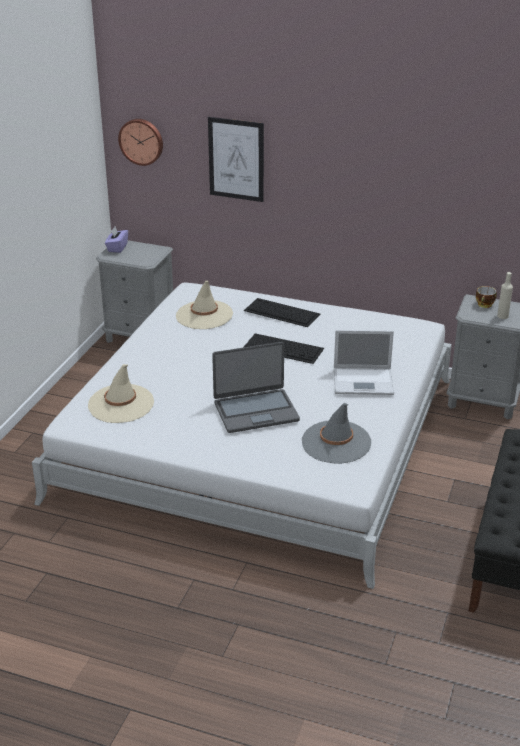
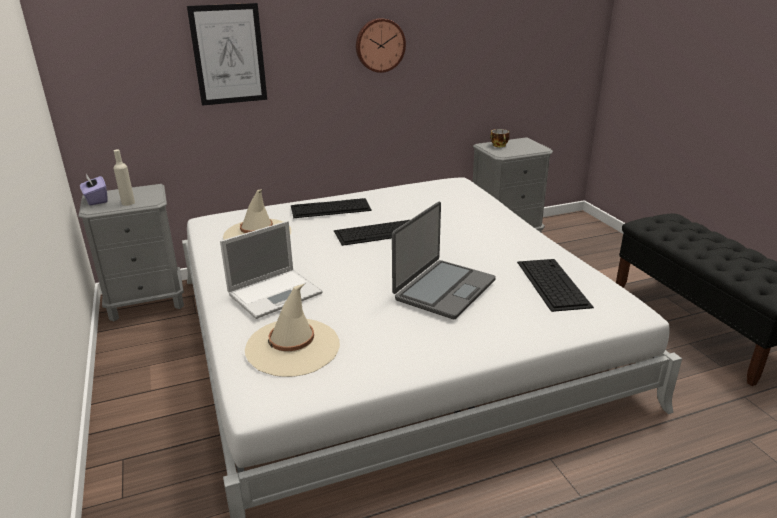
camera: 40 degrees left, 5 degrees down
(141, 141) = (97, 55): wall clock -> wall clock (379, 45)
(336, 442) = (552, 283): grey hat -> keyboard
(364, 381) = (485, 230): laptop -> laptop (276, 293)
(502, 316) = (524, 148): beige bottle -> beige bottle (128, 203)

